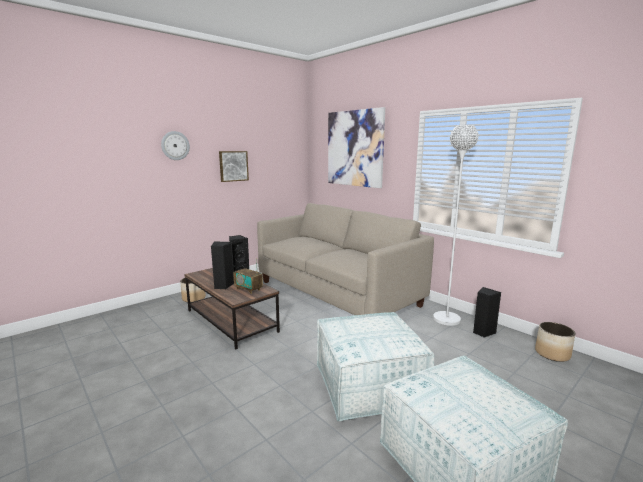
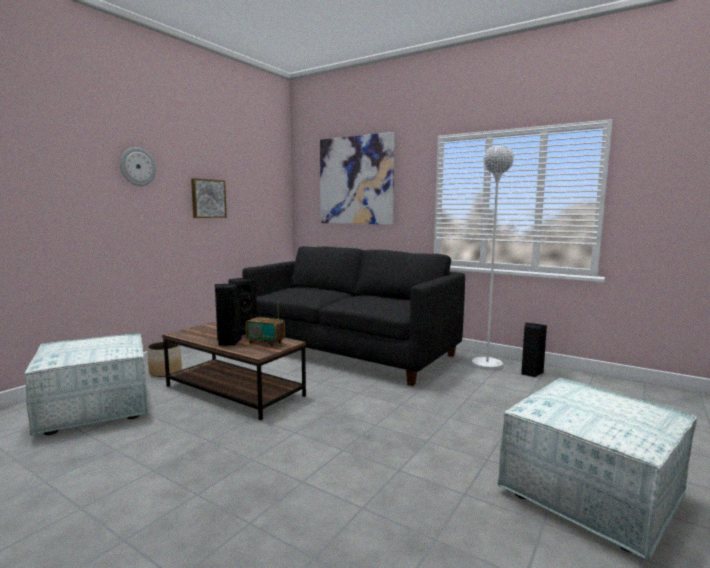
camera: 15 degrees left, 5 degrees down
(336, 293) = (350, 351): beige sofa -> black sofa
(369, 388) = (448, 438): white ottoman -> white ottoman (96, 409)
(552, 354) = (606, 384): planter -> none

